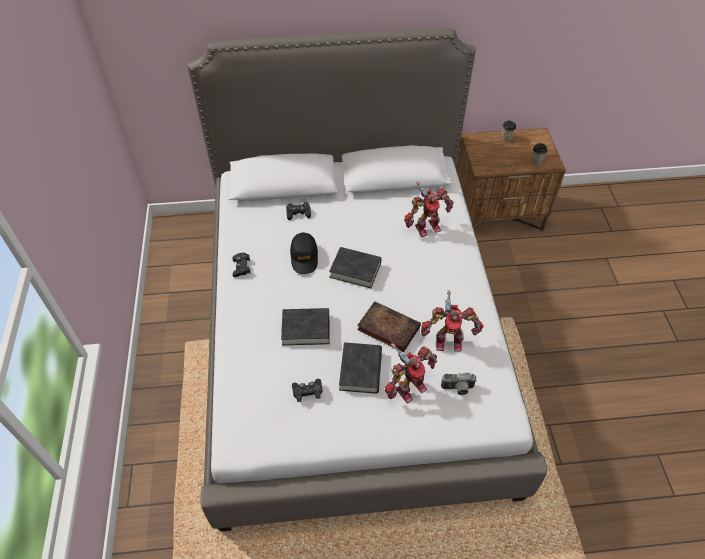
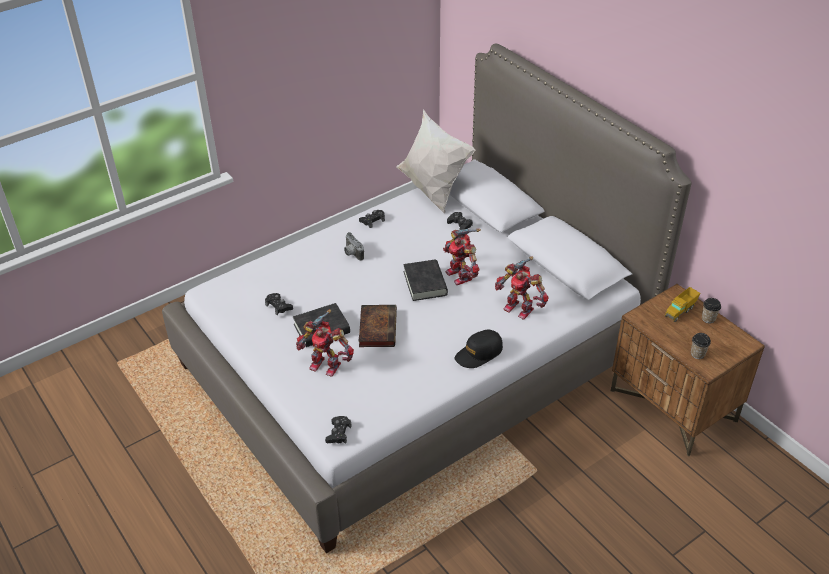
camera: 60 degrees right, 10 degrees down
(239, 209) = (432, 192): none -> white pillow
(304, 257) = (413, 248): black cap -> black cap (479, 353)
(306, 329) = (338, 280): black book -> none
(448, 340) = (394, 371): toy robot -> toy robot (460, 275)
(458, 389) = (346, 396): camera -> camera (352, 254)
(490, 146) = (680, 311): none -> toy truck
(499, 415) = (338, 433): none -> black game controller

